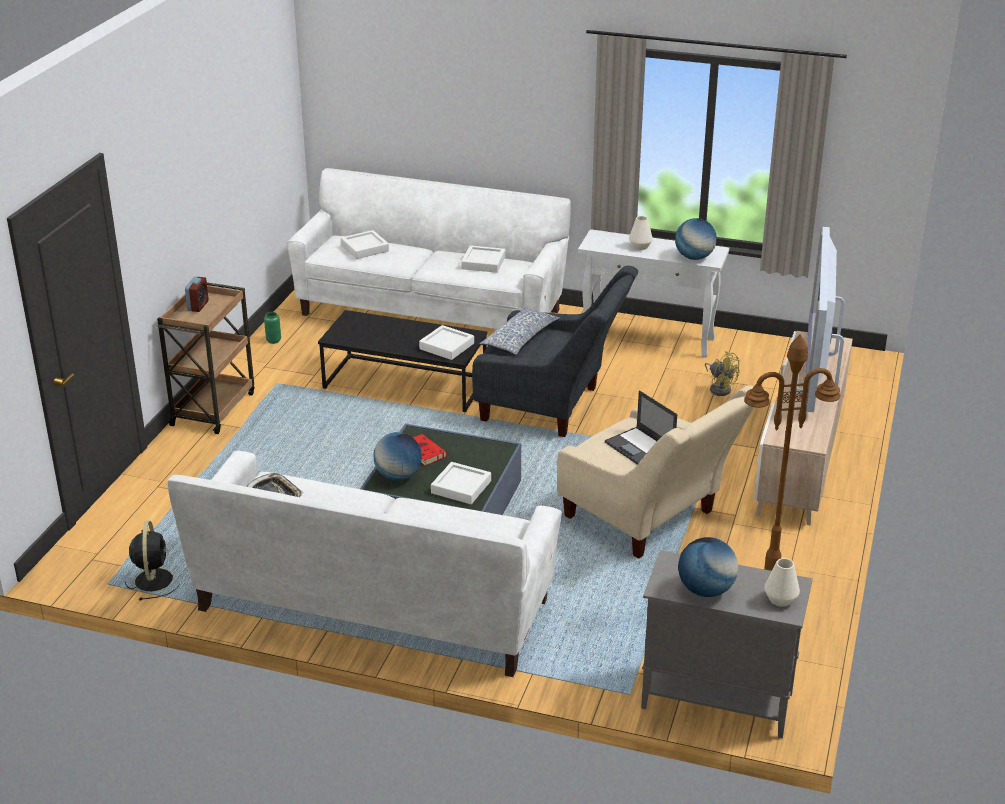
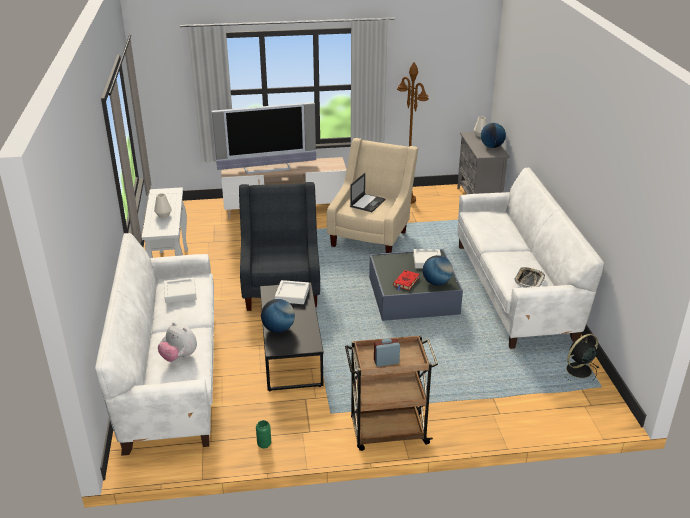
camera: 115 degrees left, 0 degrees up
(365, 248) = (179, 357): white tray -> plush toy
(520, 339) = (277, 260): pillow -> none
(694, 257) = (171, 196): globe -> globe (278, 329)
(720, 388) = (223, 239): yellow fan -> none

